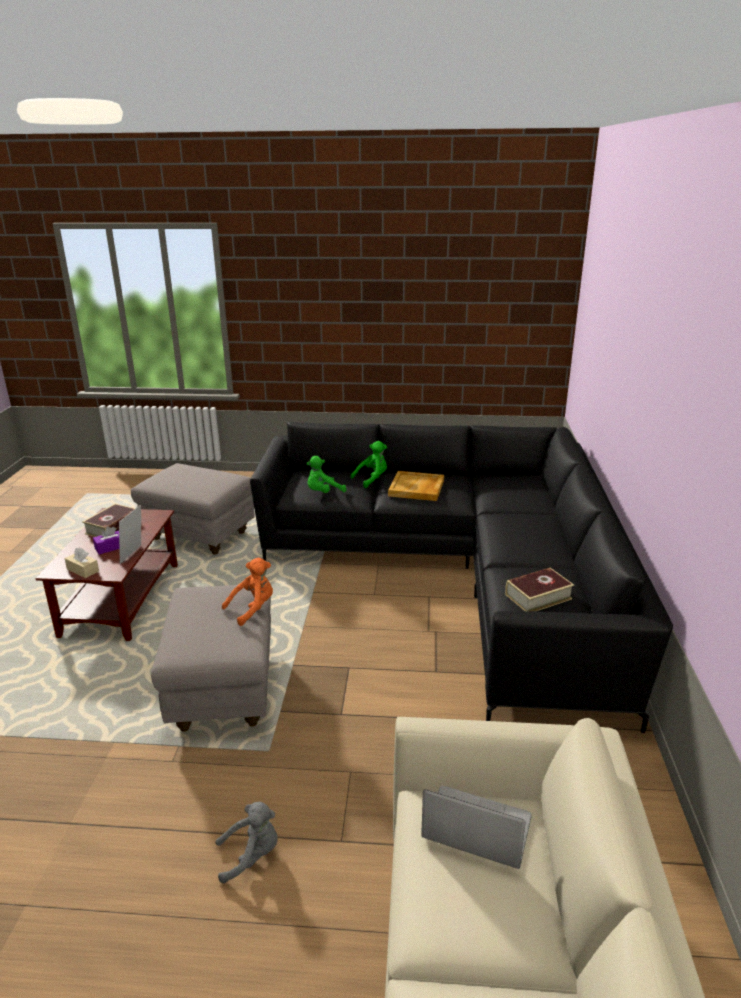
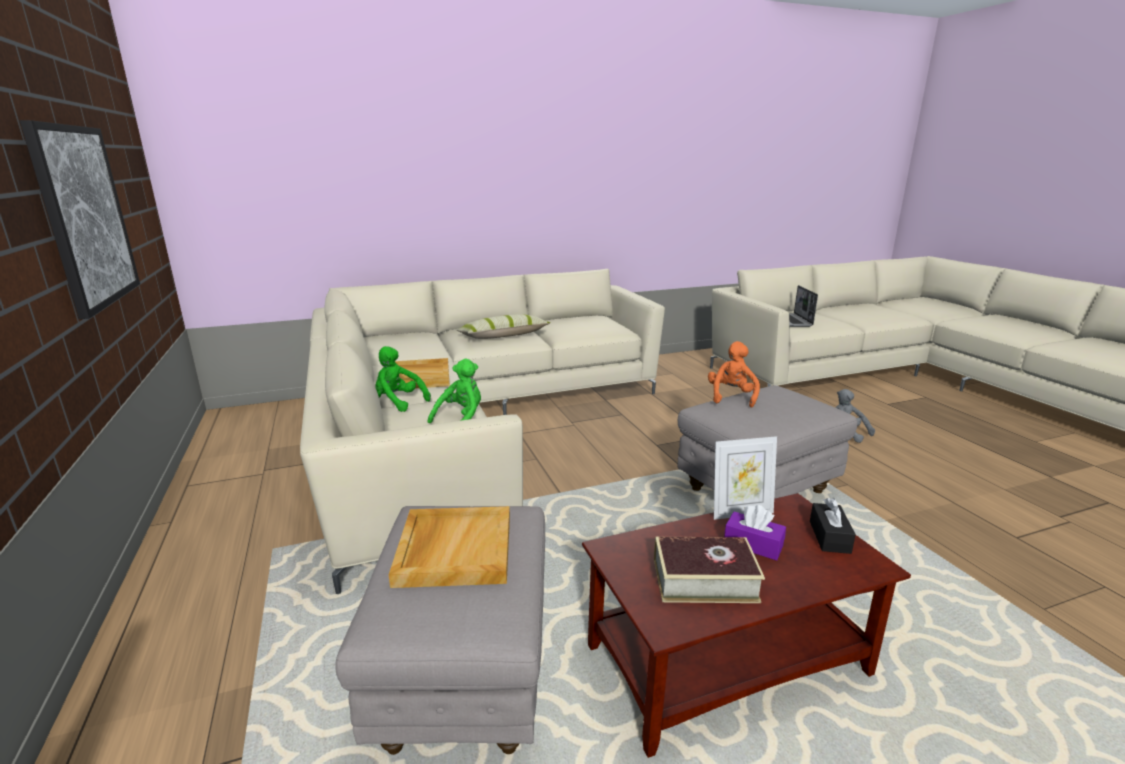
camera: 115 degrees left, 5 degrees down
(83, 570) = (829, 537): beige tissue box -> black tissue box
(198, 478) = (454, 549): none -> beige tray
(253, 608) = (731, 397): orange plush toy -> orange plush toy turned 75 degrees clockwise
(323, 493) = (461, 419): green plush toy -> green plush toy turned 90 degrees counterclockwise
(422, 318) = (85, 216): none -> picture
(463, 574) = (467, 425): black sofa -> beige sofa
(516, 537) = (503, 336): none -> pillow
(538, 597) = (588, 325): book -> none

